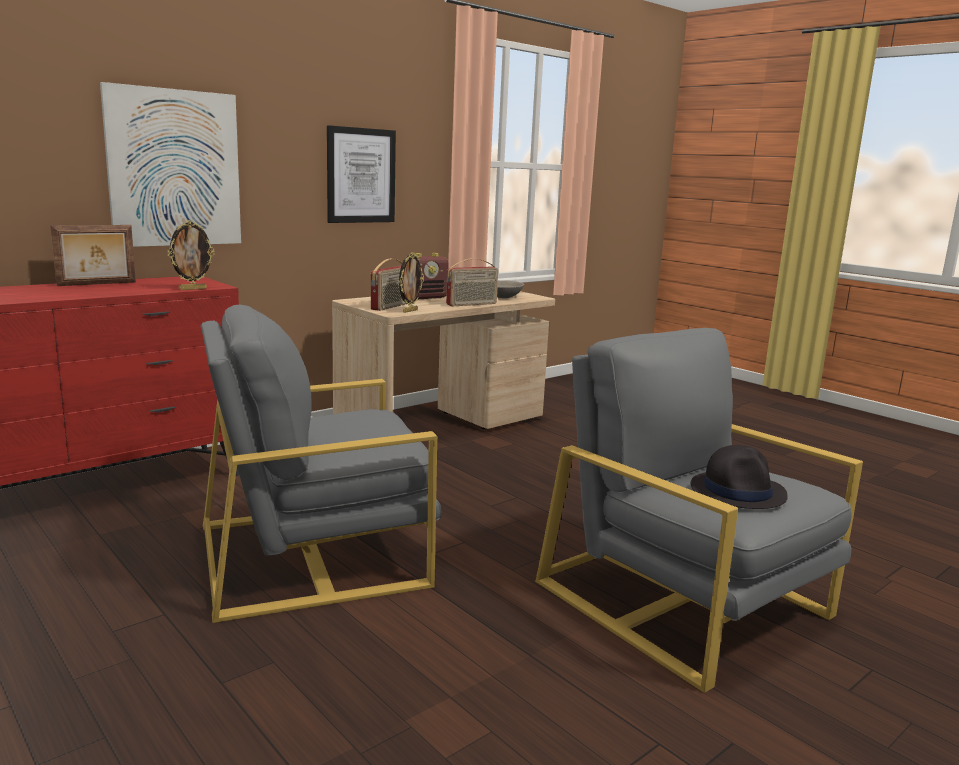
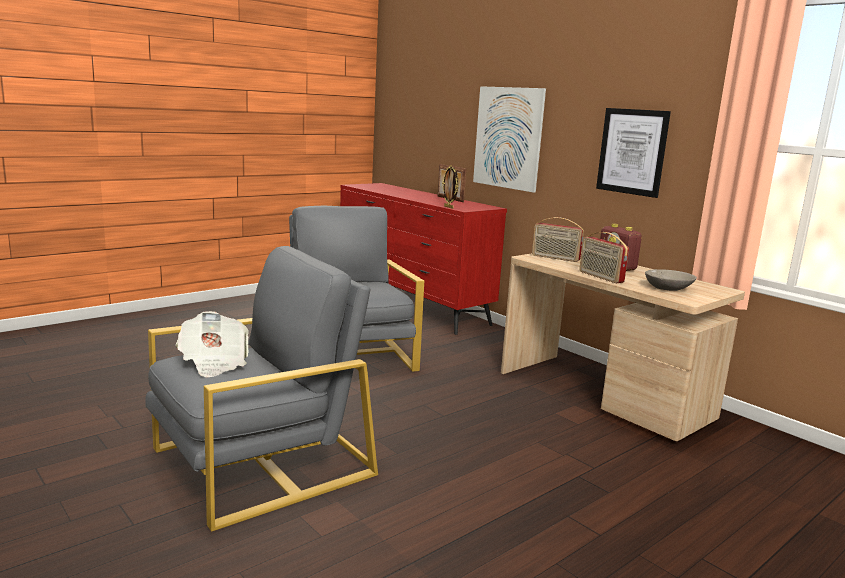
camera: 90 degrees right, 0 degrees up
(410, 311) = (541, 261): picture frame -> none
(738, 491) = (214, 362): black hat -> newspaper

